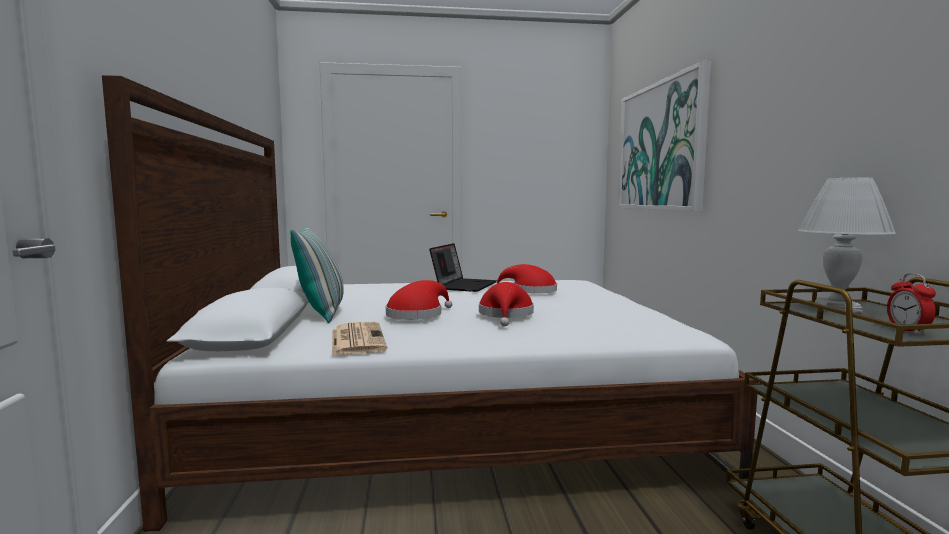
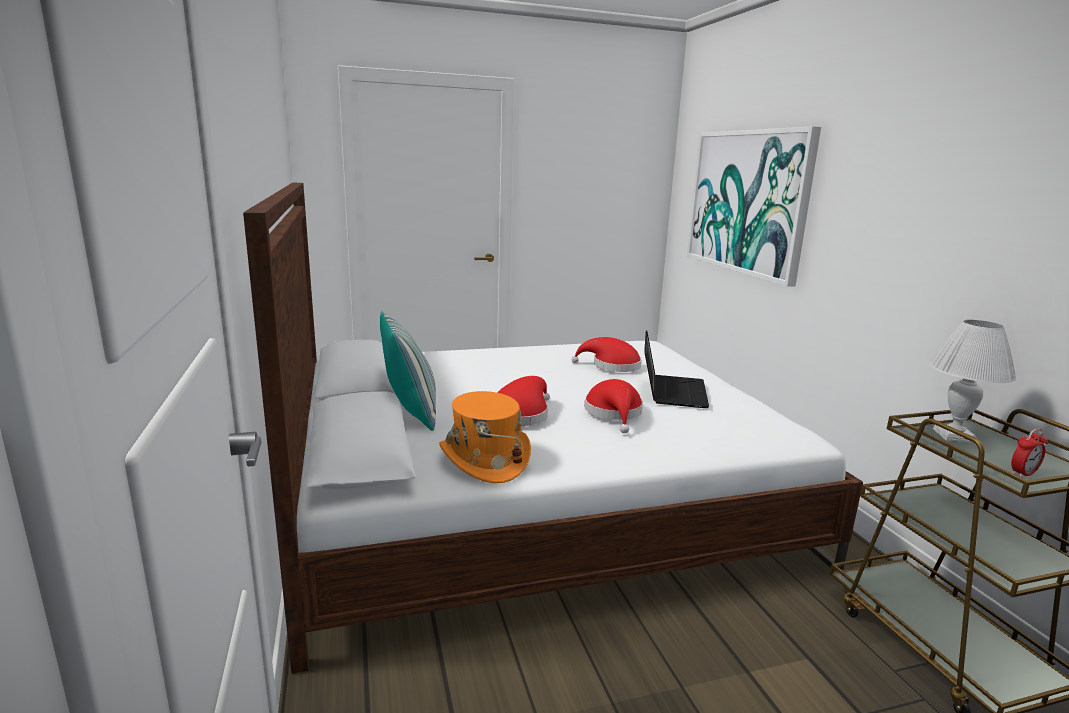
camera: 10 degrees left, 10 degrees up
(357, 339) = (484, 459): newspaper -> orange hat
(464, 285) = (535, 356): laptop -> laptop (671, 391)
(908, 330) = (1023, 474): alarm clock -> alarm clock turned 105 degrees counterclockwise

